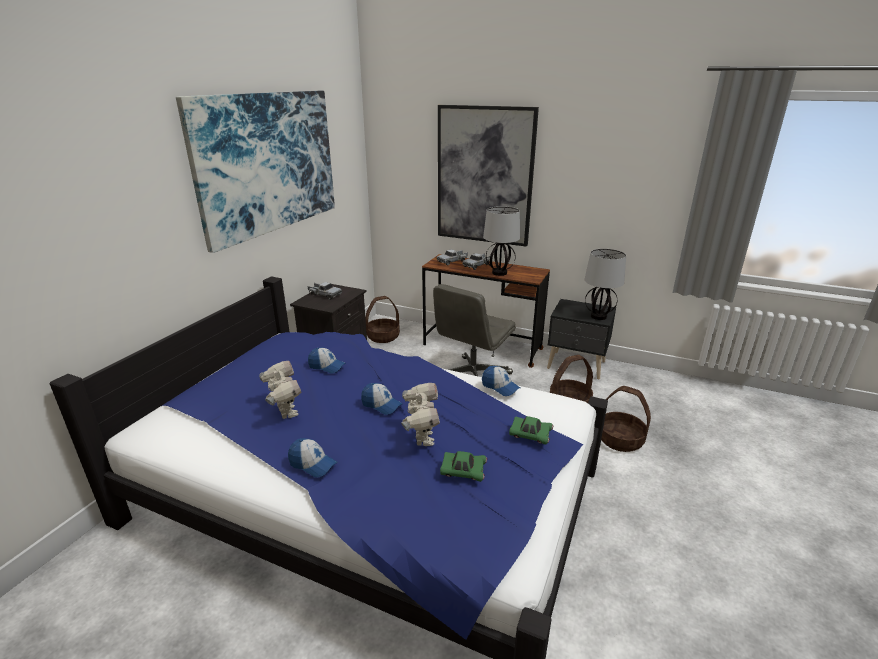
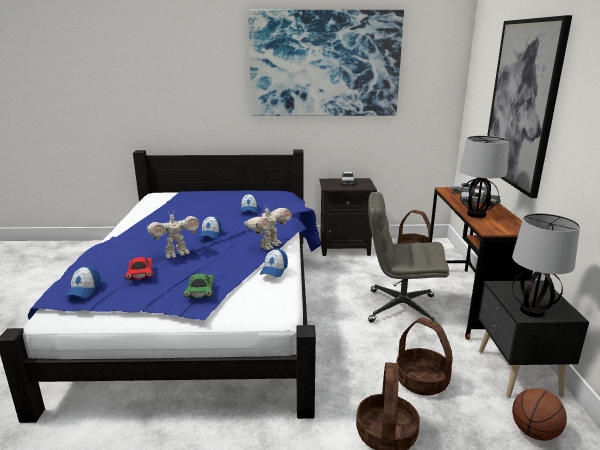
camera: 65 degrees right, 5 degrees down
(285, 412) = (188, 214): toy robot -> toy robot (269, 246)
(312, 464) = (135, 232): cap -> cap (84, 290)
(463, 472) = (140, 274): green toy car -> red toy car
(632, 384) = (534, 432): none -> basketball

